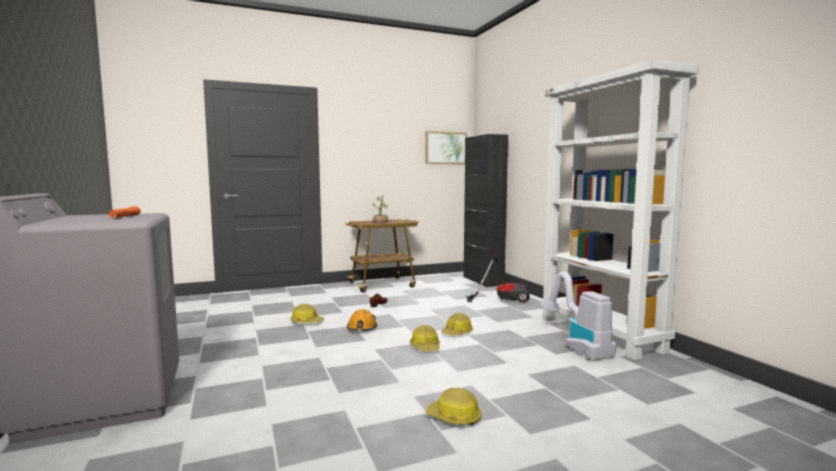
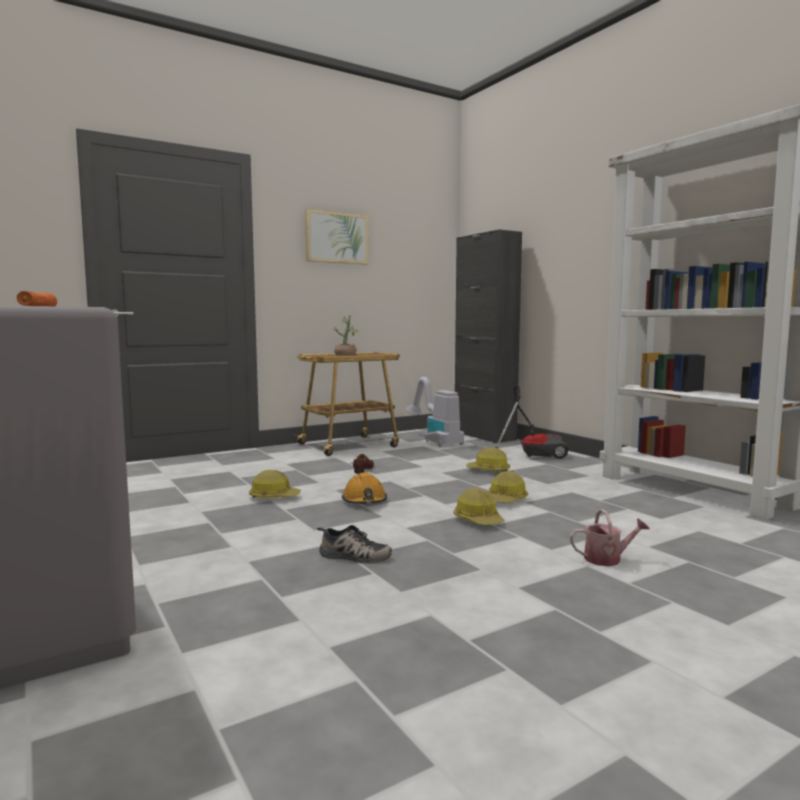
camera: 10 degrees left, 0 degrees up
(326, 367) = (353, 556): none -> shoe
(445, 148) = (425, 253): picture -> picture (337, 238)
(454, 417) = (602, 612): hard hat -> hard hat (488, 470)
(490, 381) = (607, 559): none -> watering can
(577, 346) = (678, 507): vacuum cleaner -> vacuum cleaner (435, 440)

